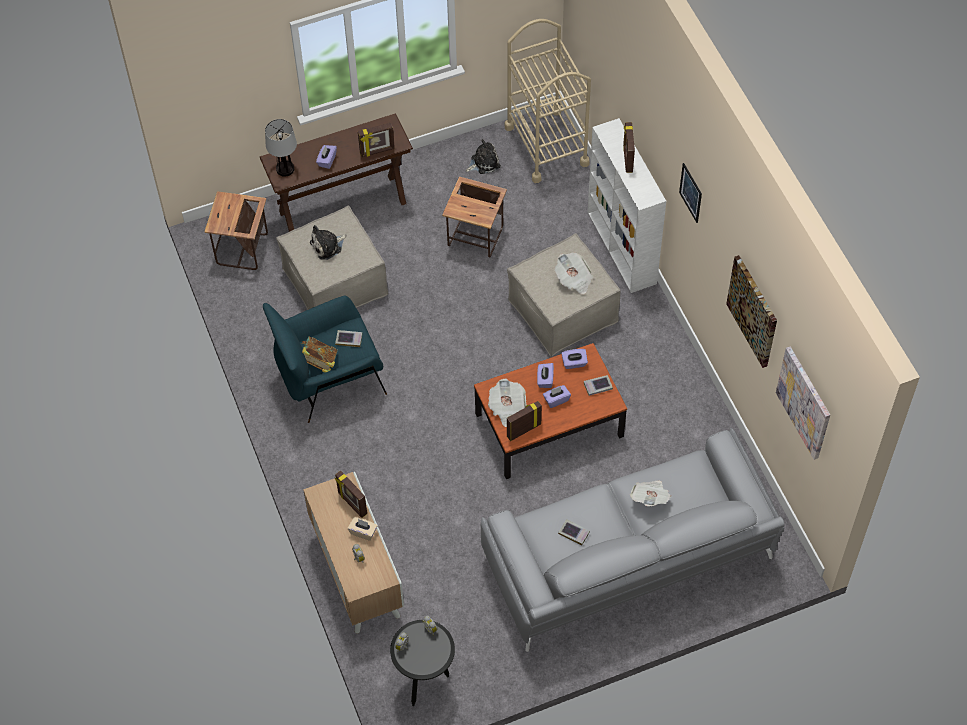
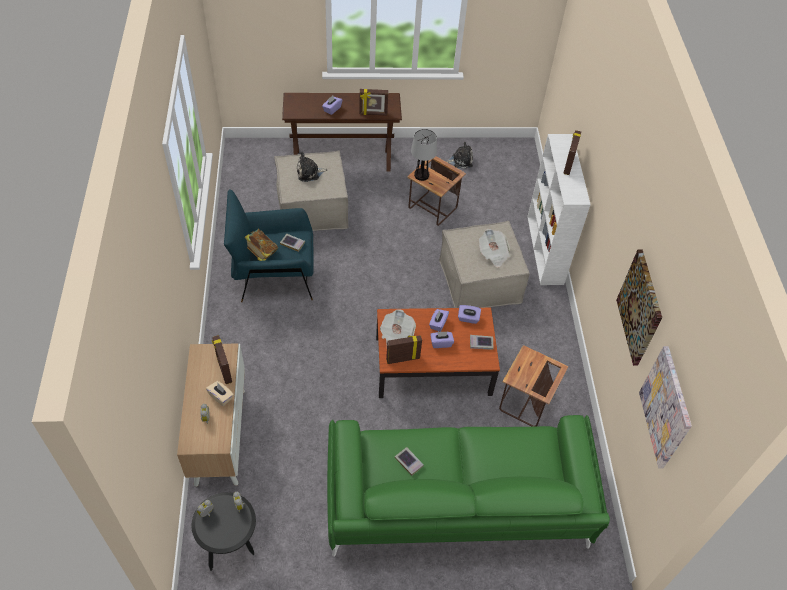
camera: 15 degrees right, 5 degrees down
(242, 250) = (255, 167): side table -> side table (525, 404)
(285, 169) = (297, 106): table lamp -> table lamp (421, 175)
(546, 145) = (513, 162): beige cart -> none
(629, 560) = (457, 504): grey sofa -> green sofa
(650, 498) = (490, 453): newspaper -> none
(690, 192) = (613, 192): picture -> none

